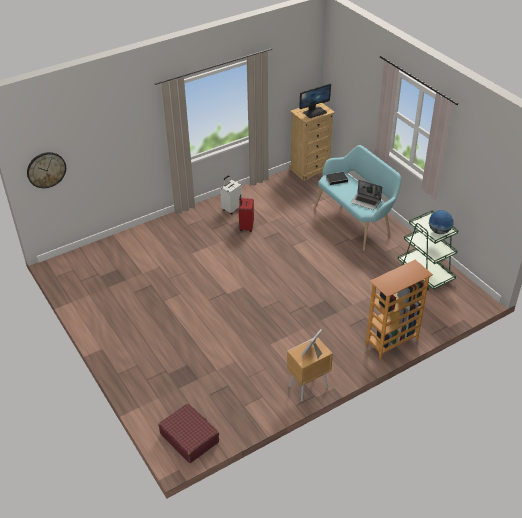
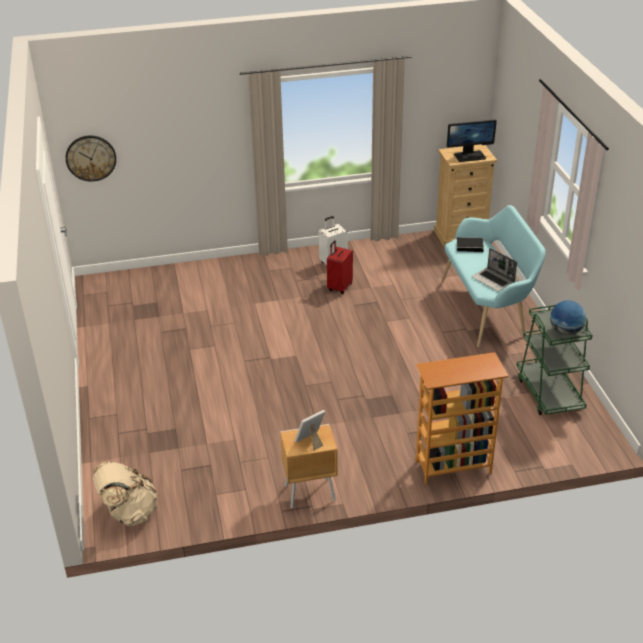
camera: 20 degrees right, 5 degrees down
(189, 437) = (129, 513): red suitcase -> beige backpack

